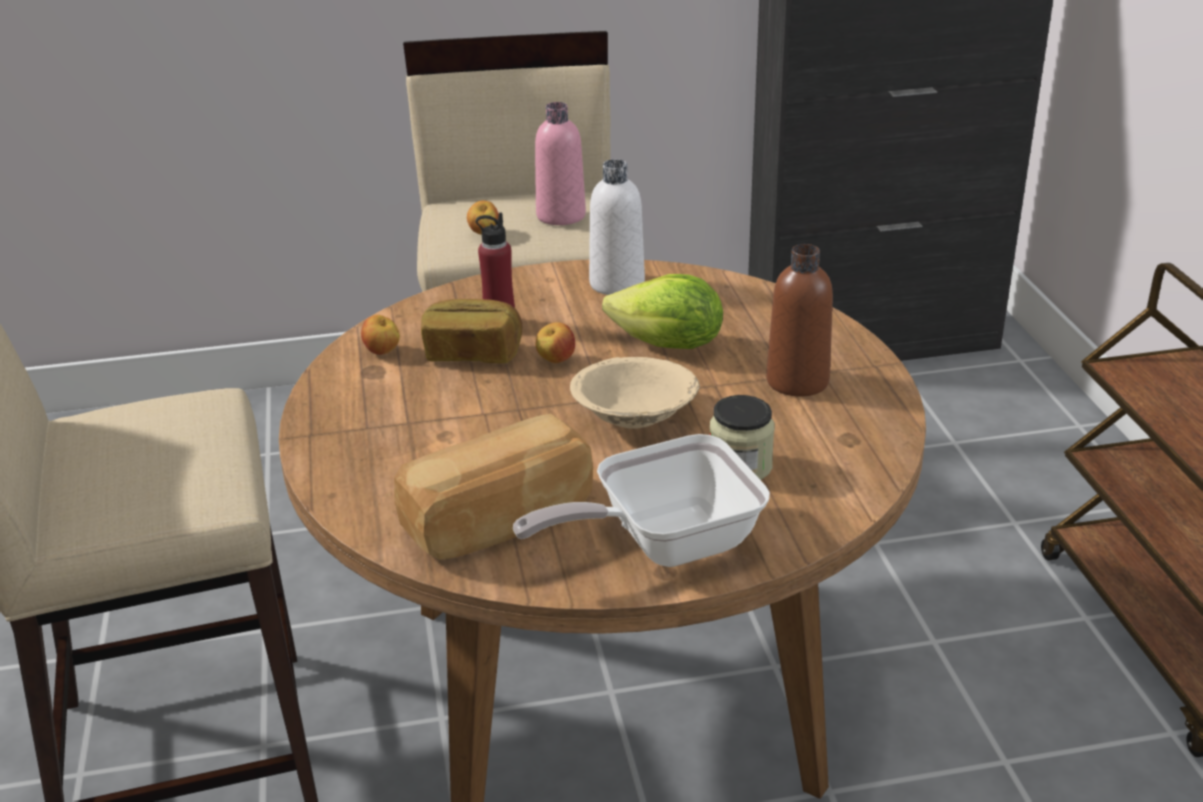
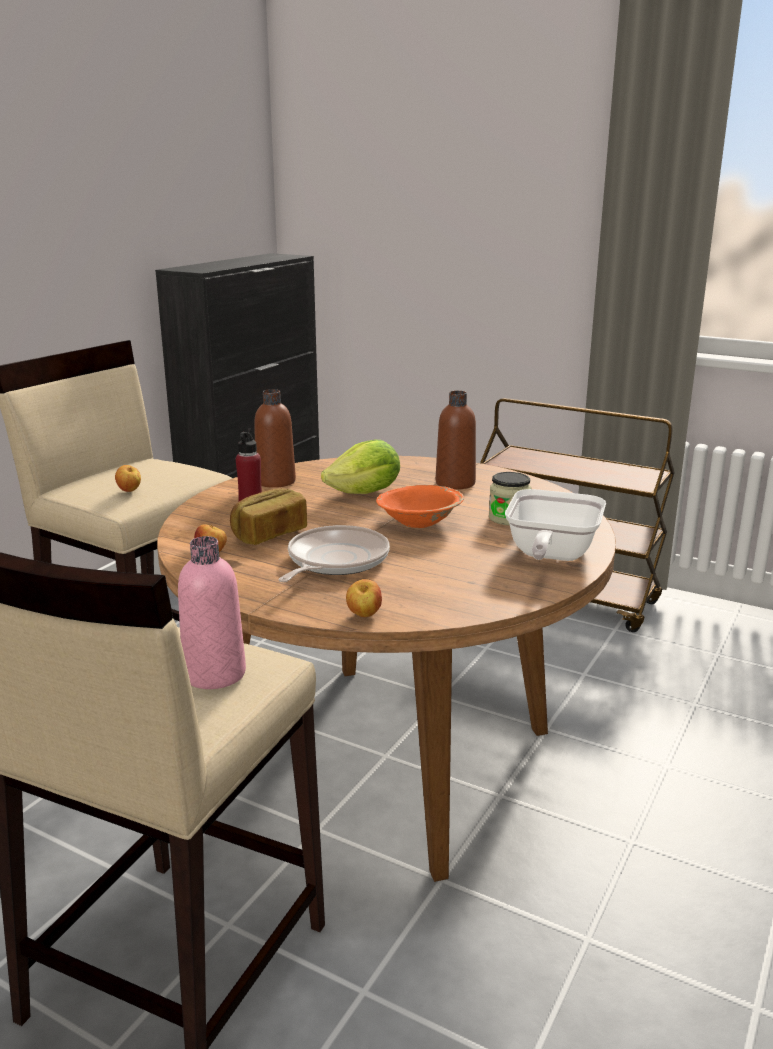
camera: 50 degrees left, 10 degrees down
(455, 421) = (334, 561): none -> frying pan
(501, 521) = (463, 583): bread -> none
(555, 360) = (323, 519): apple -> apple (364, 615)
(561, 216) = (160, 470): pink bottle -> pink bottle (214, 674)
(617, 284) = (275, 481): white bottle -> brown bottle
(634, 417) = (419, 522): beige bowl -> orange bowl

